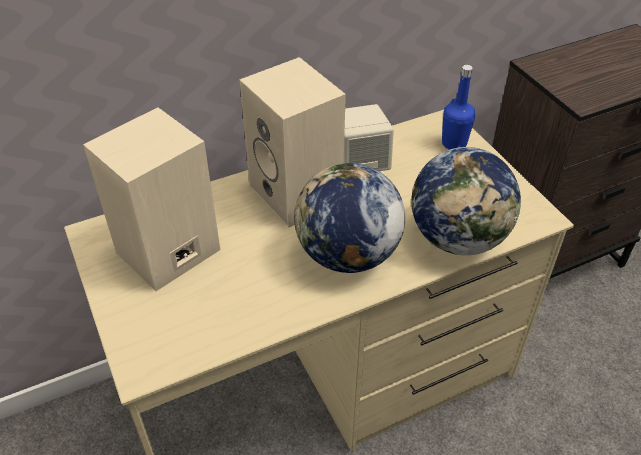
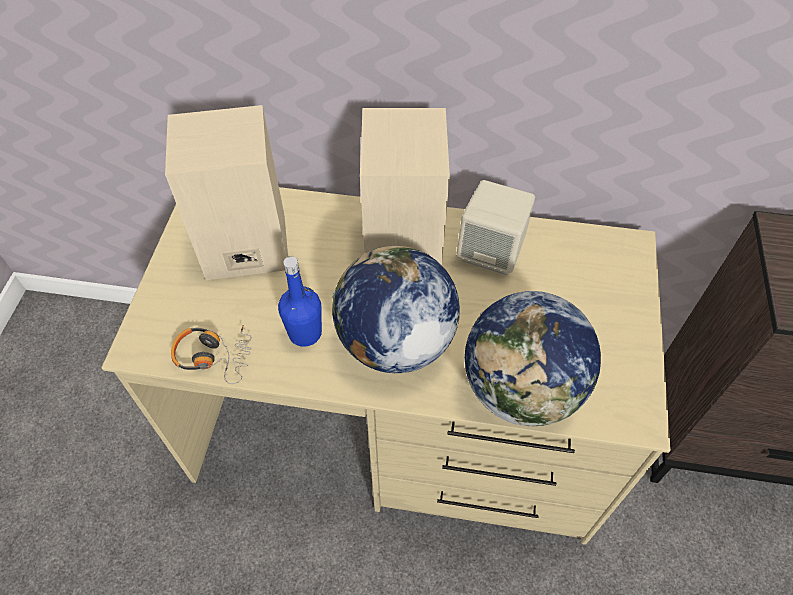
camera: 35 degrees right, 10 degrees up
(216, 339) = (213, 356): none -> headphones
(454, 143) = (617, 277): blue bottle -> blue bottle (305, 333)

